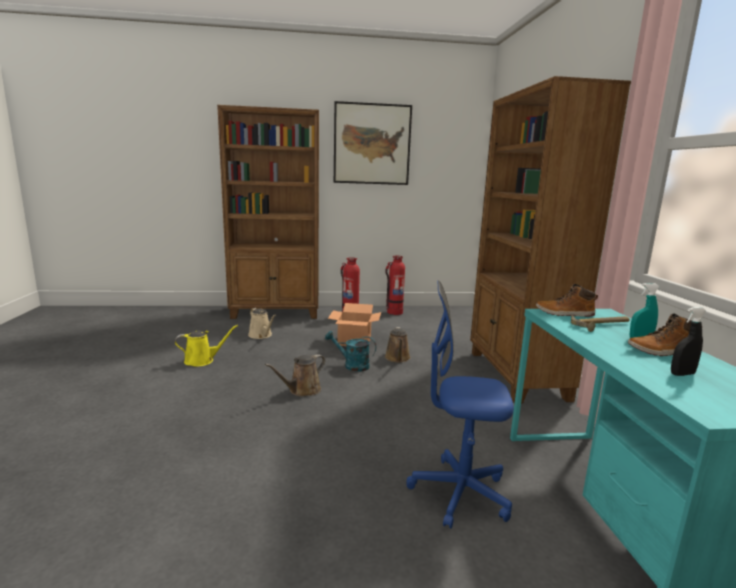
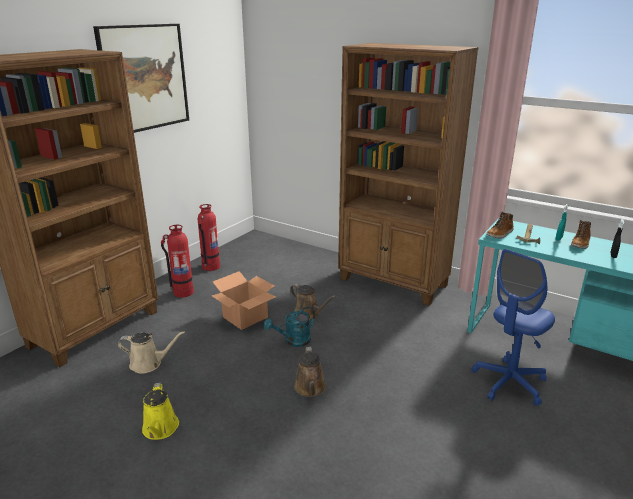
camera: 50 degrees left, 10 degrees up
(202, 360) = (160, 429): yellow watering can -> yellow watering can turned 150 degrees clockwise

